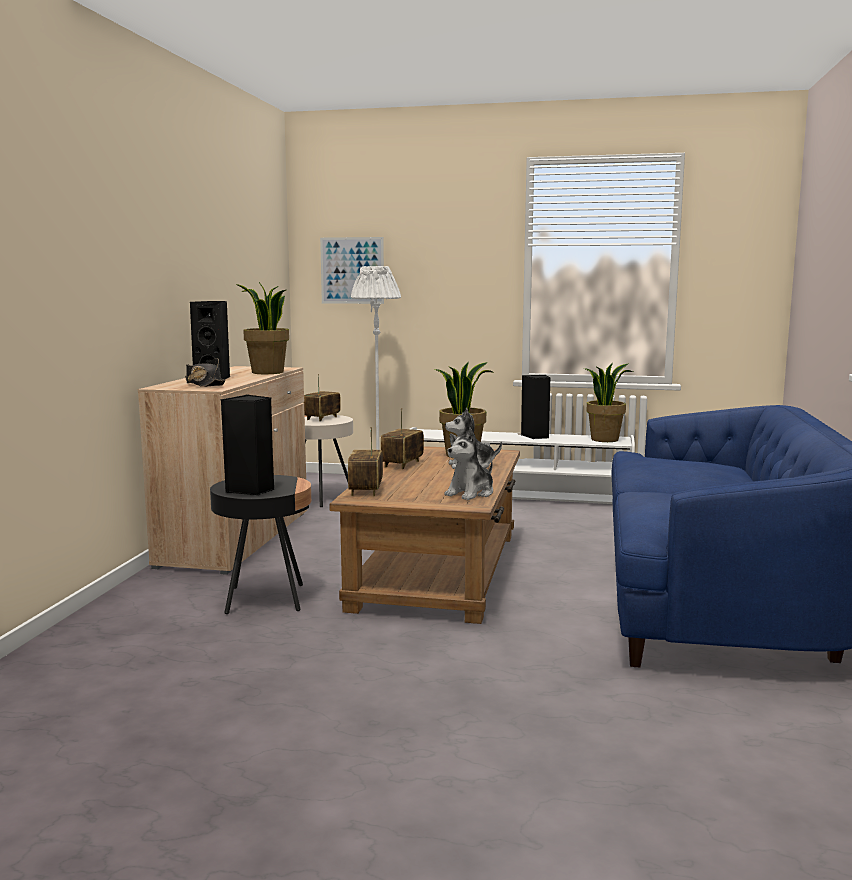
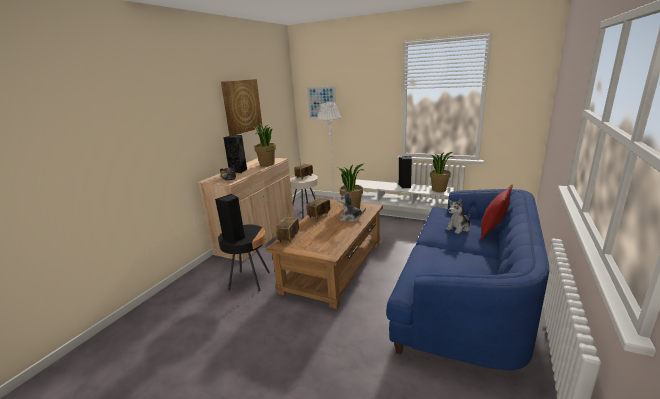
camera: 15 degrees right, 10 degrees up
(211, 251) = (242, 106): none -> picture
(471, 493) = (336, 244): plush toy -> plush toy (458, 228)
(743, 473) = (492, 232): none -> red pillow

